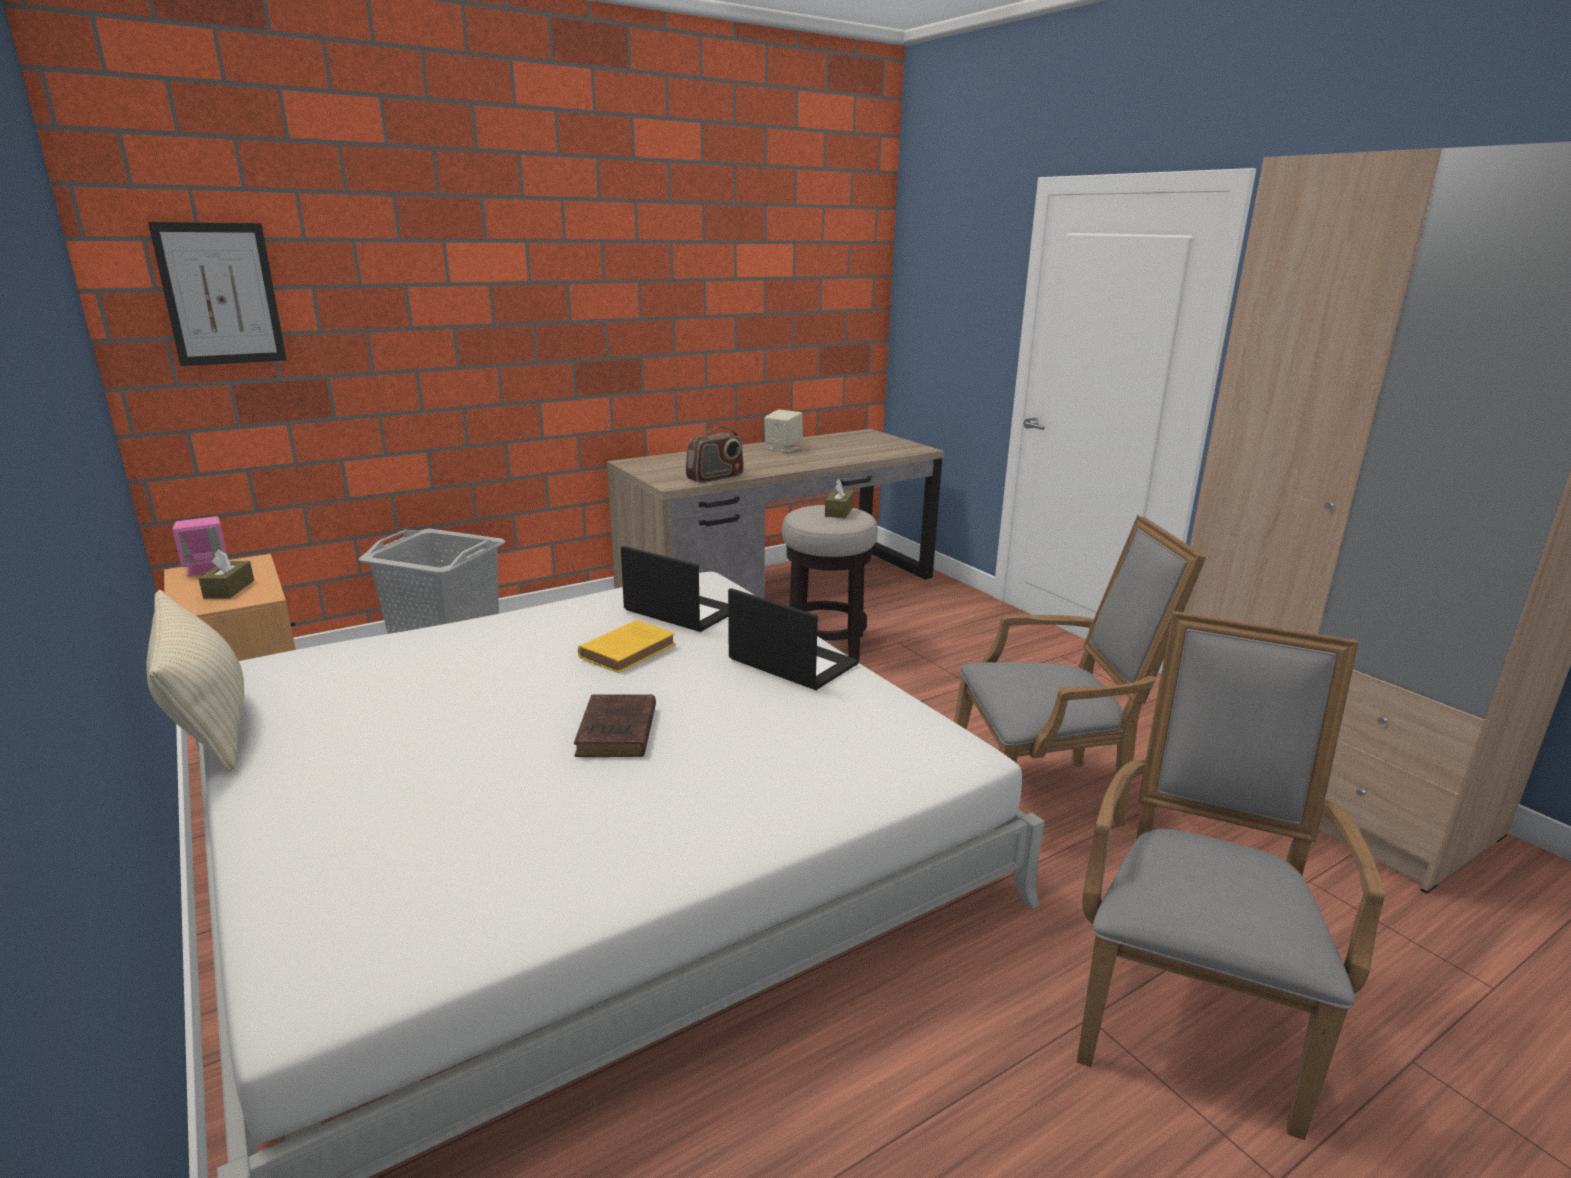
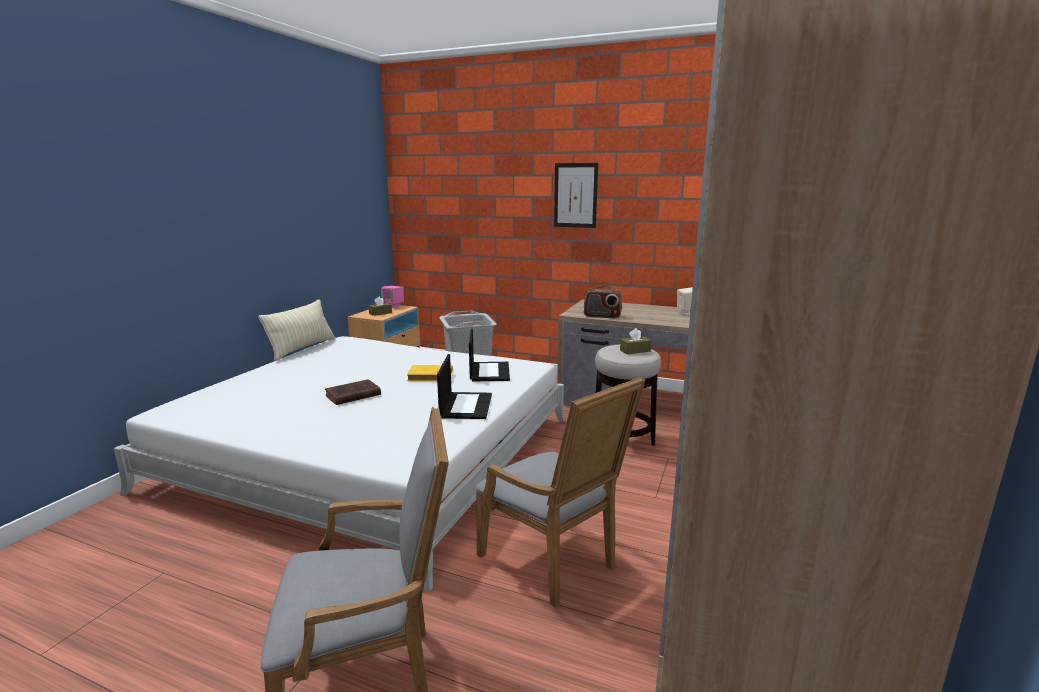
camera: 55 degrees right, 5 degrees down
(220, 294) = (427, 198): picture -> picture (575, 195)

